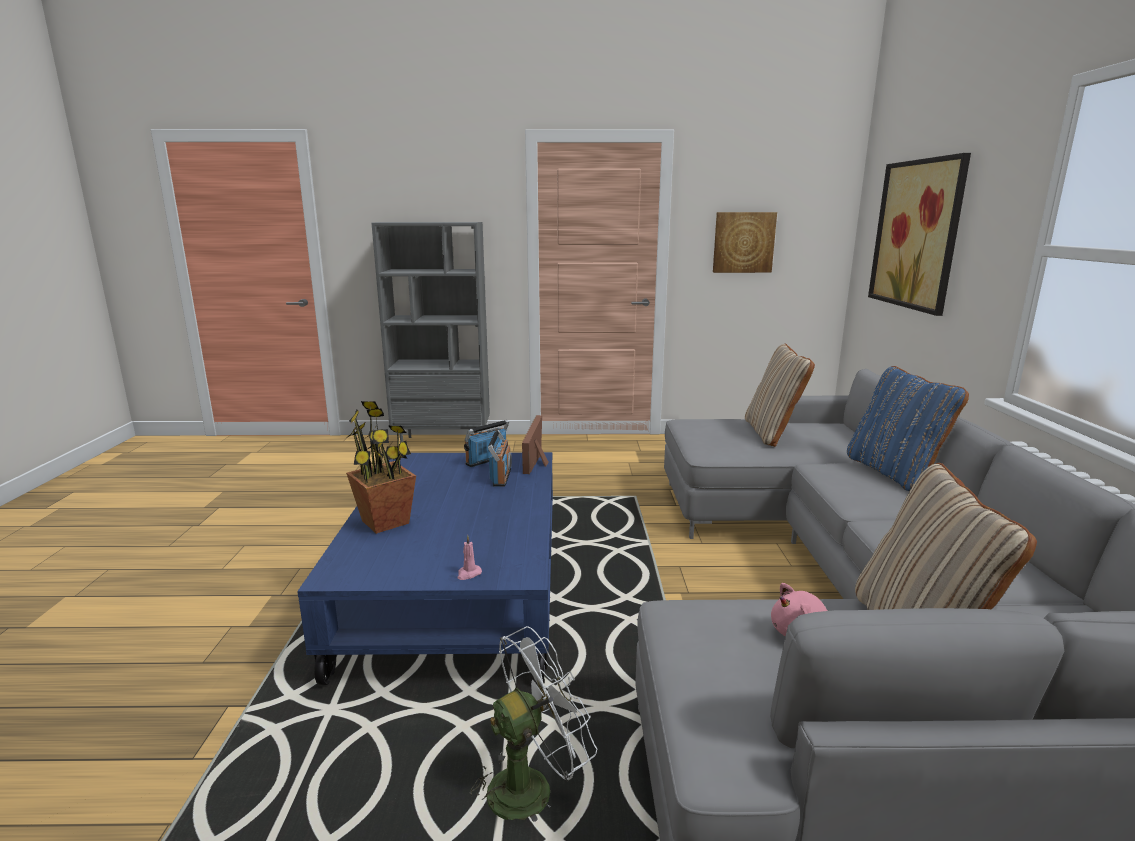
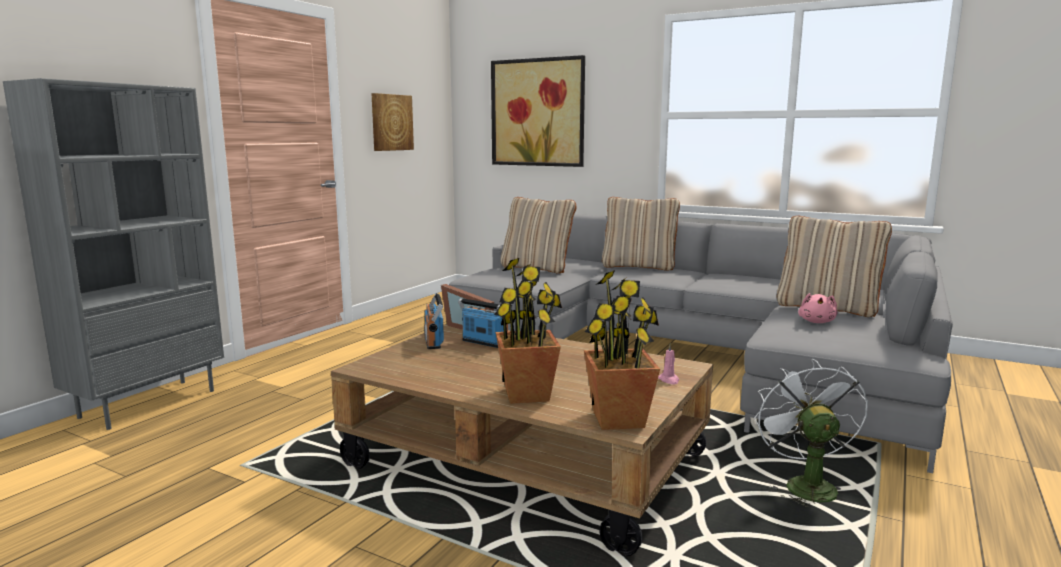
camera: 60 degrees left, 5 degrees down
(348, 569) = (618, 419): none -> potted plant
(459, 590) = (525, 460): blue coffee table -> brown coffee table
(894, 473) = (639, 267): blue pillow -> beige pillow

